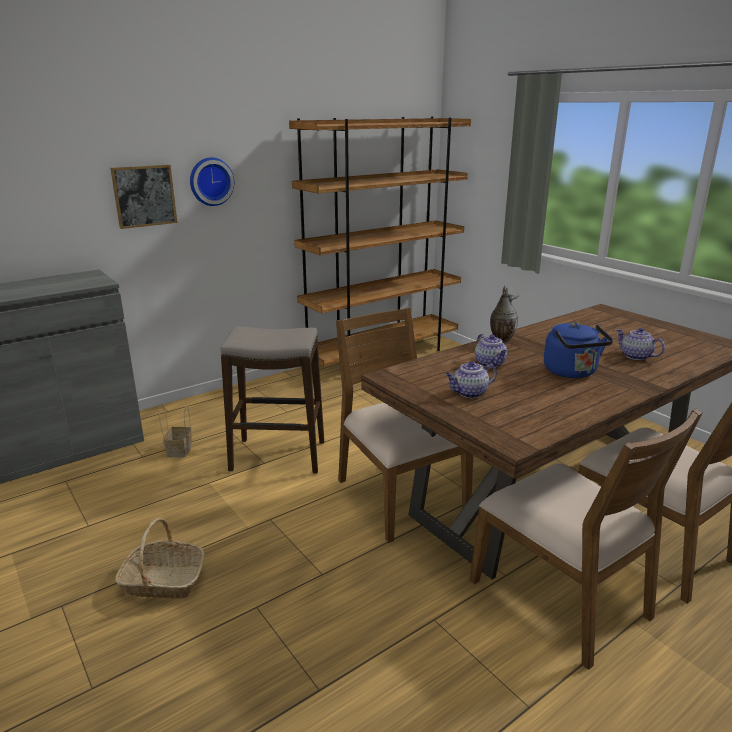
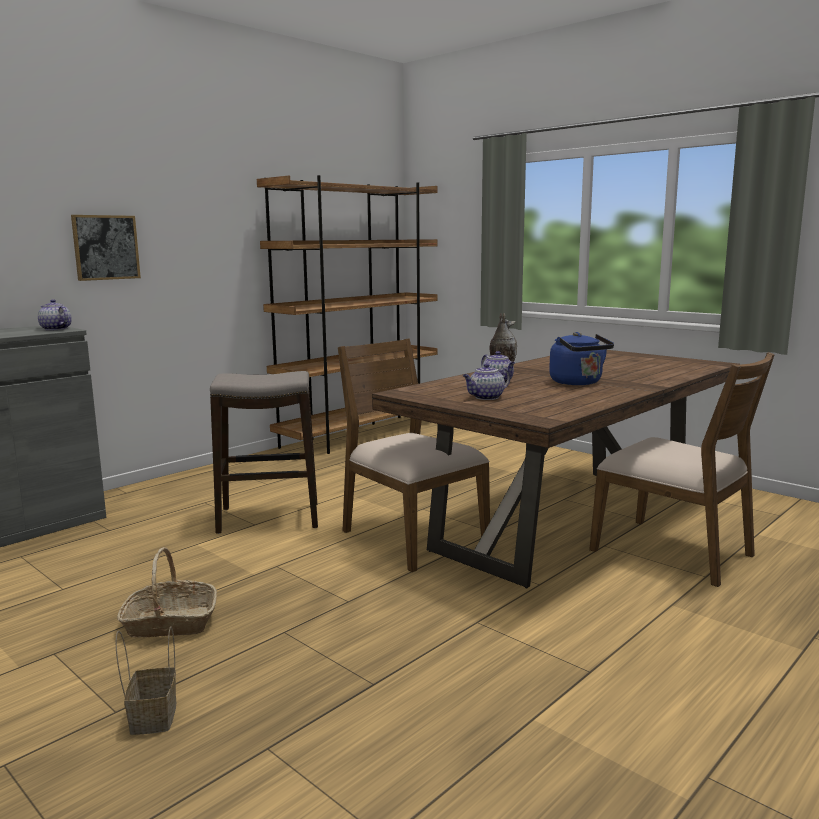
camera: 10 degrees left, 10 degrees down
(179, 450) = (151, 521): basket -> basket (153, 716)
(210, 181) = (176, 236): wall clock -> none
(561, 597) = (599, 594): brown chair -> none
(635, 356) = (632, 372): teapot -> teapot (55, 329)

